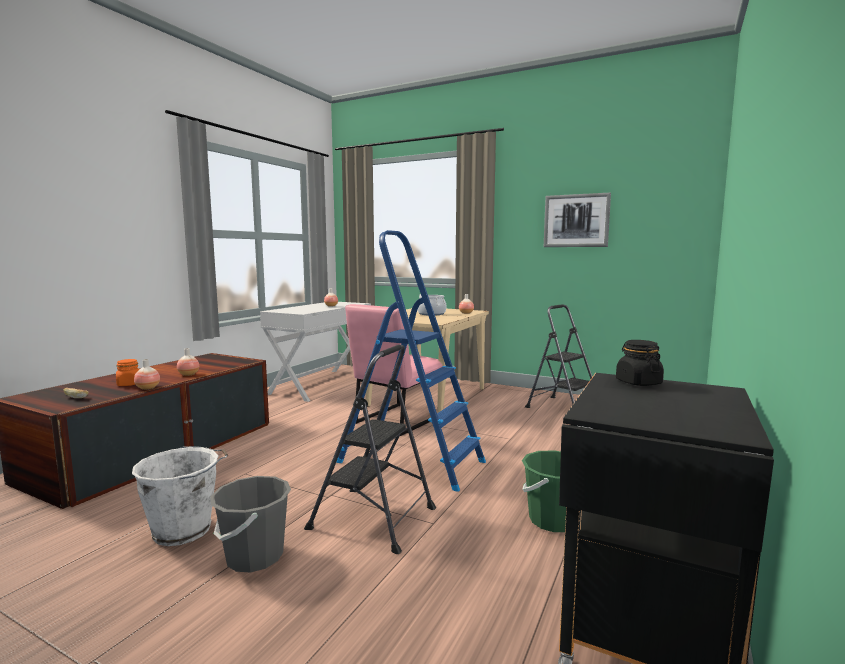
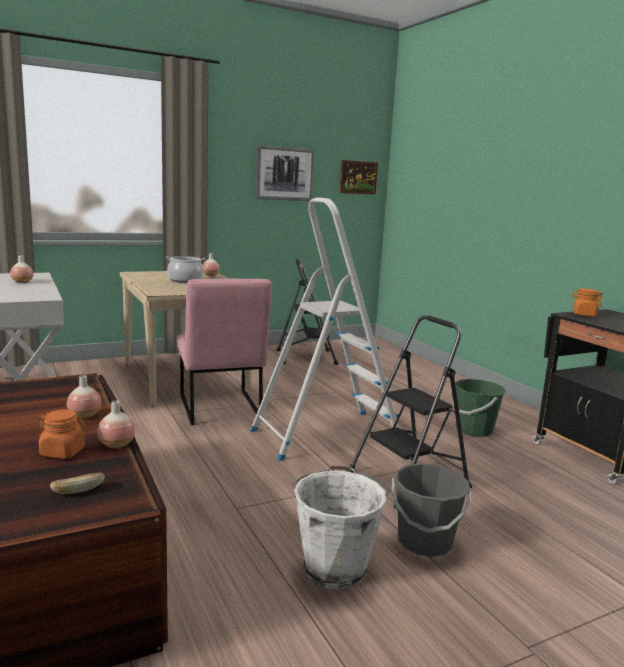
camera: 55 degrees left, 5 degrees up
(412, 462) = (326, 434): blue step ladder -> white step ladder
(638, 382) = (584, 315): black jar -> orange jar
(673, 217) = (358, 177): none -> picture

